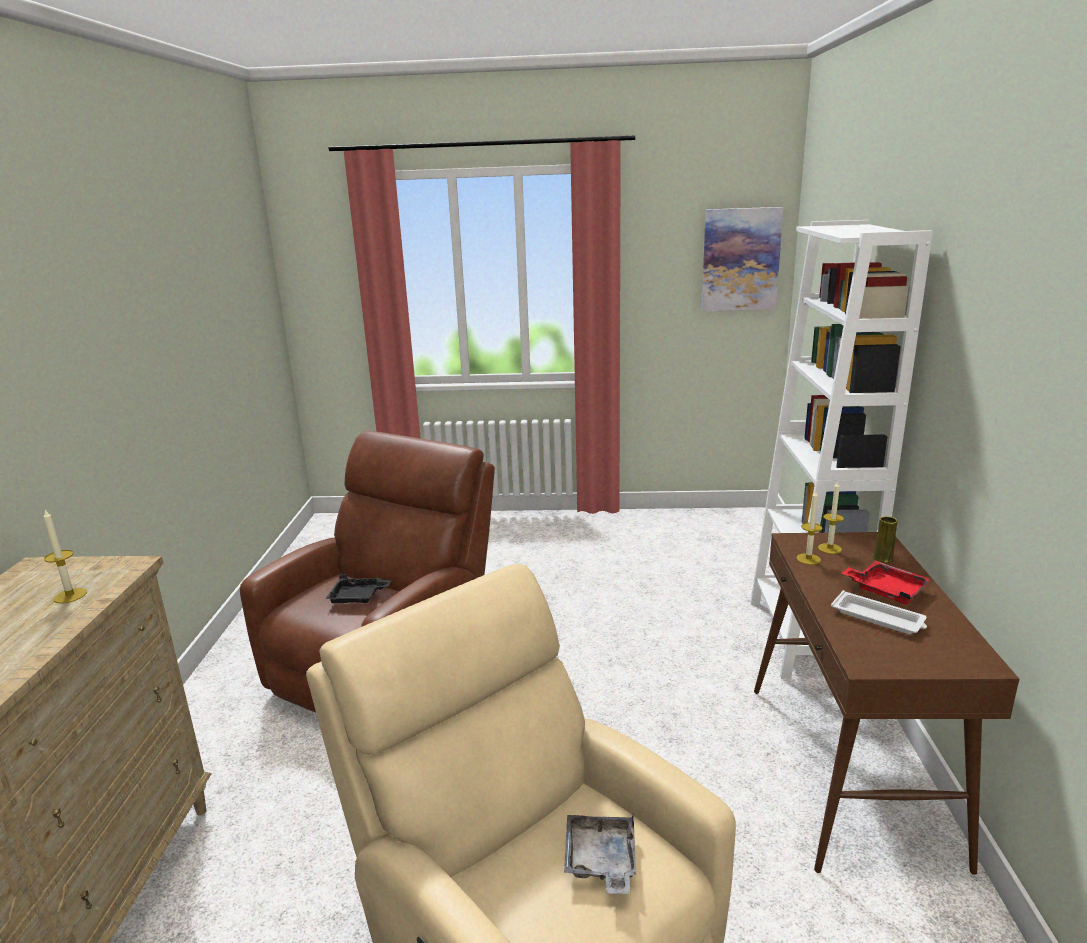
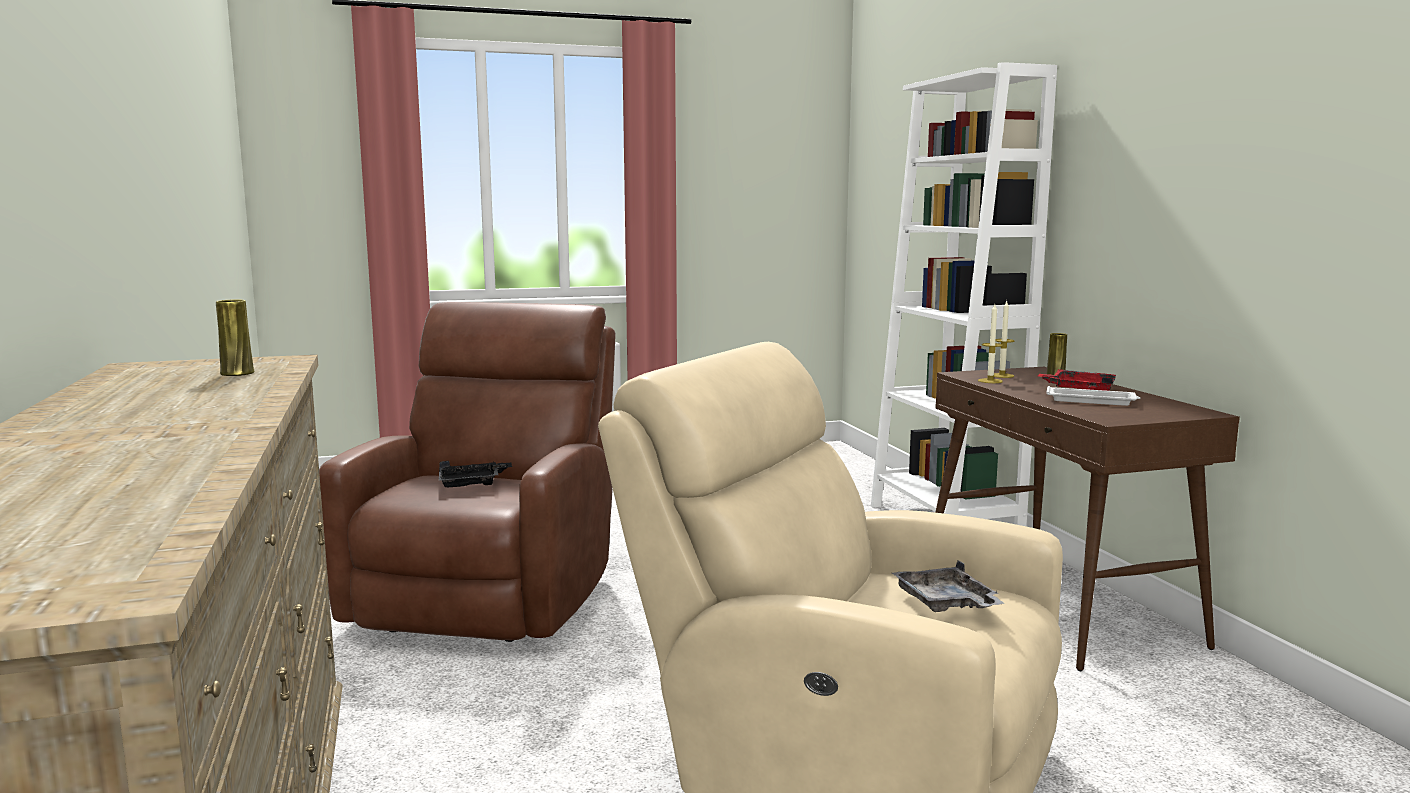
camera: 20 degrees left, 10 degrees down
(70, 595) = (237, 373): candle -> yellow vase
(740, 259) = (796, 161): picture -> none

